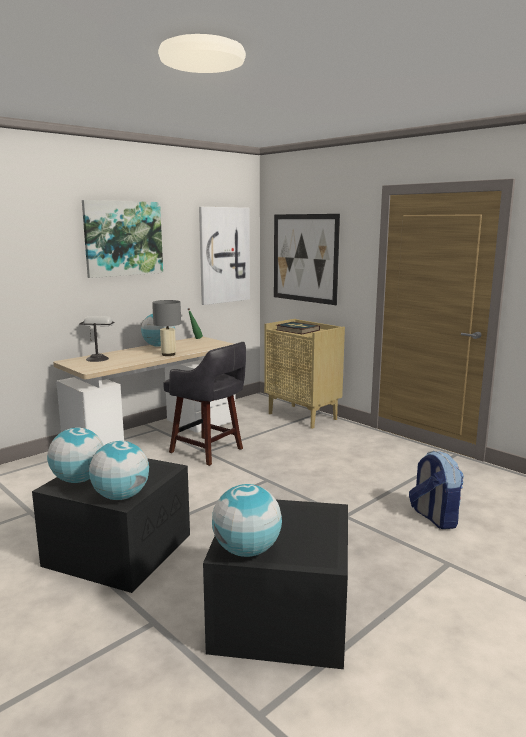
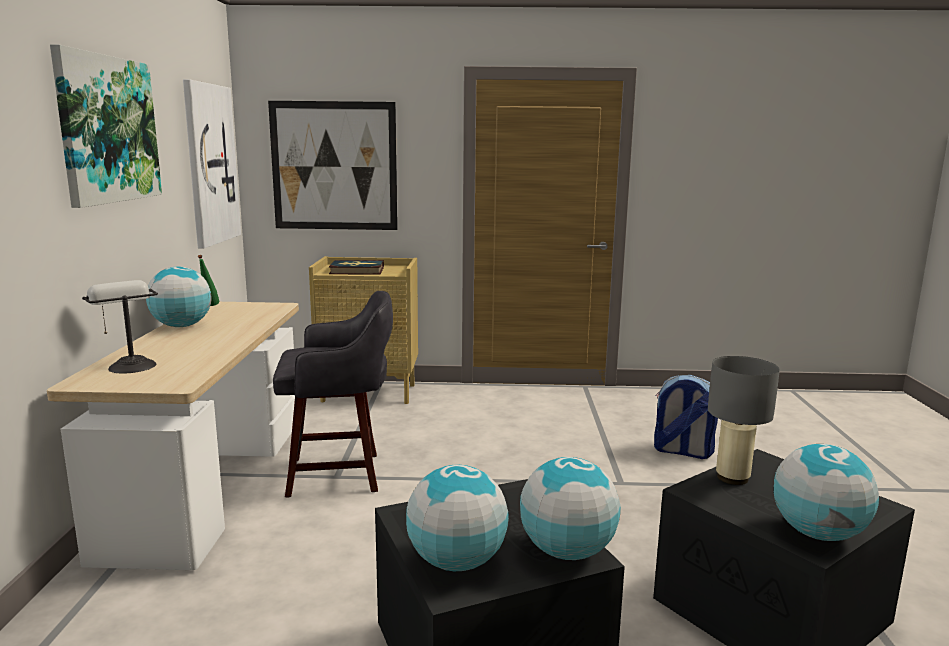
camera: 45 degrees left, 0 degrees up
(168, 354) = (239, 334): grey table lamp -> grey table lamp (731, 478)

